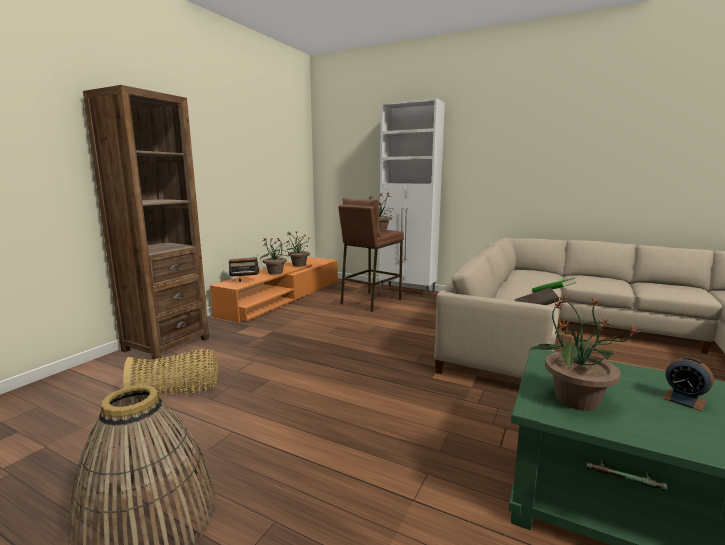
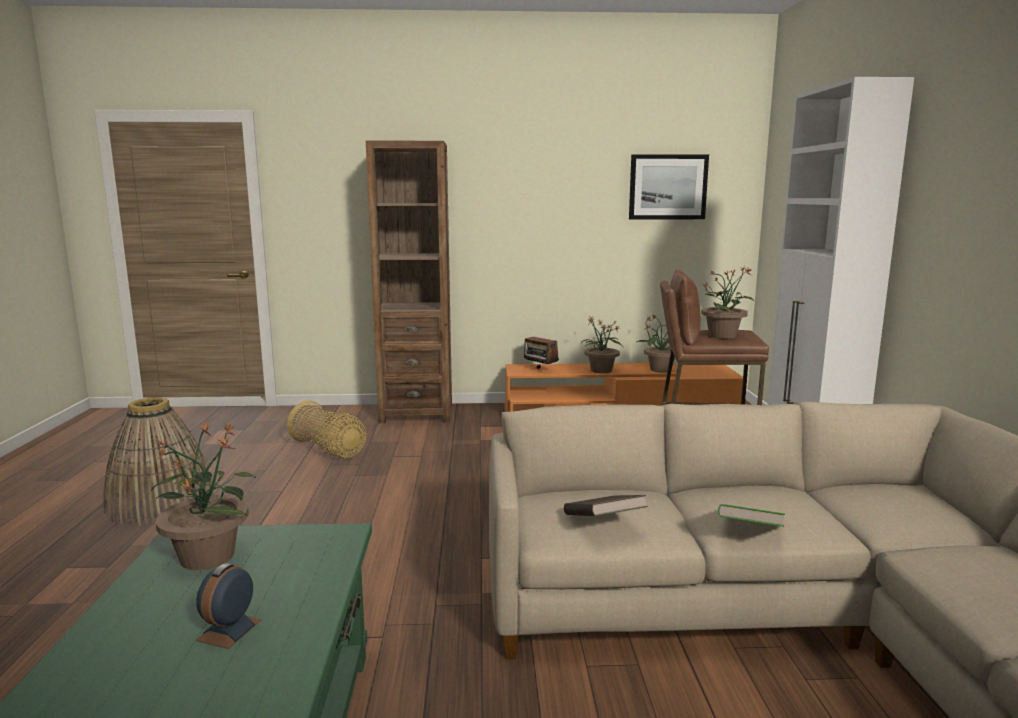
camera: 60 degrees right, 0 degrees up
(278, 151) = (668, 187): none -> picture

